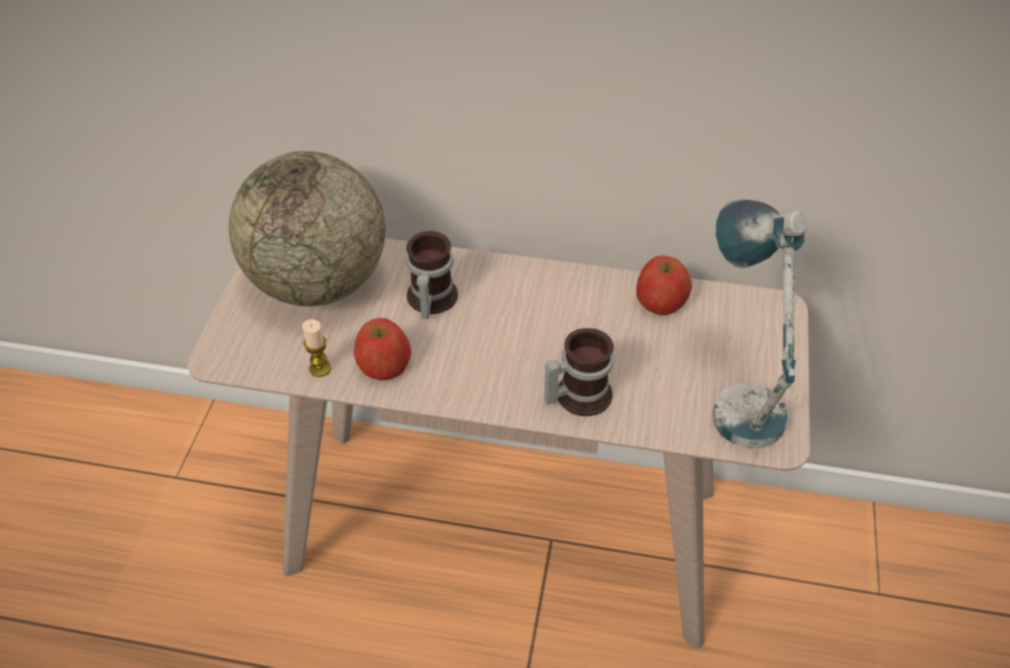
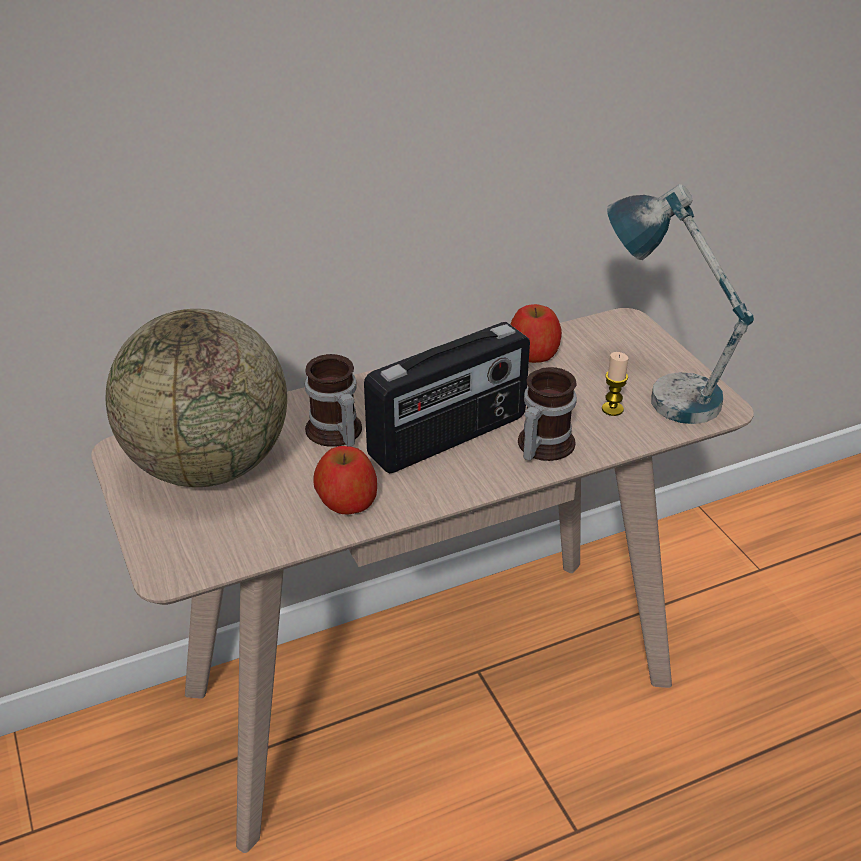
camera: 35 degrees left, 10 degrees down
(320, 368) = (288, 532): candle -> candle (612, 409)
(511, 348) = (449, 438): none -> radio

